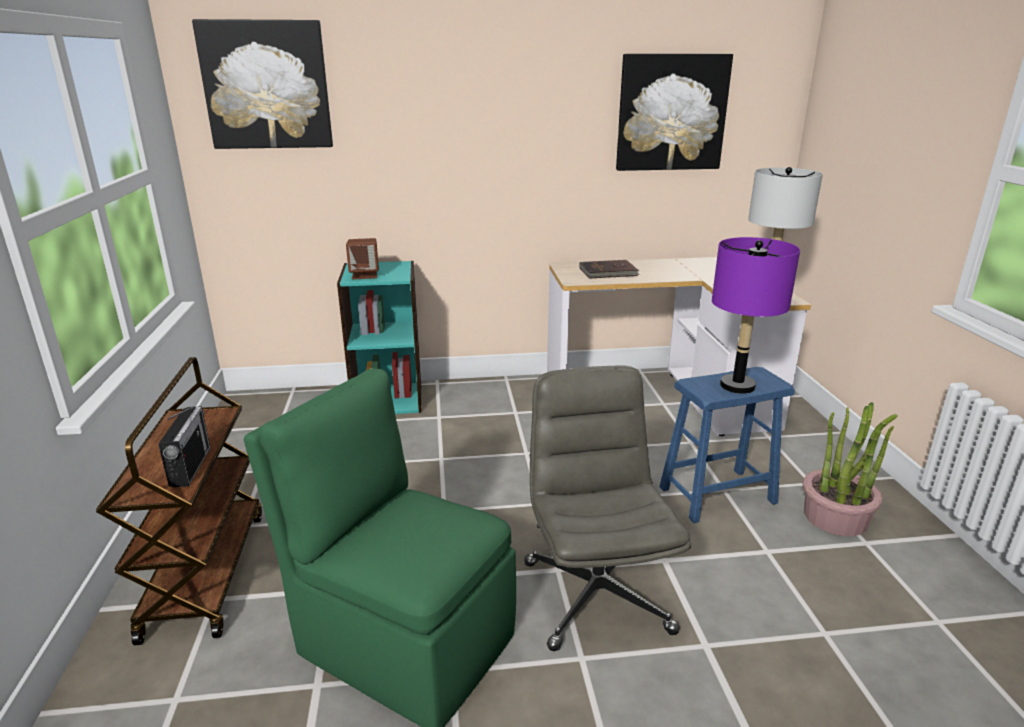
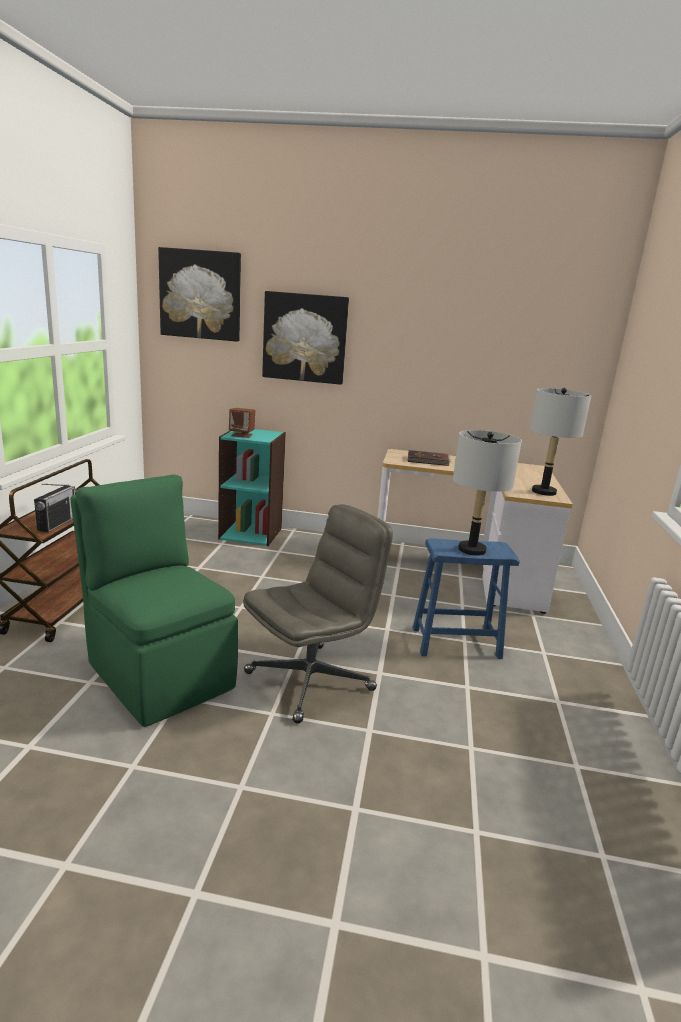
camera: 15 degrees right, 5 degrees down
(595, 595) = (310, 680): grey office chair -> grey office chair turned 45 degrees clockwise
(671, 113) = (499, 342): picture -> picture (305, 338)
(737, 386) = (471, 550): purple table lamp -> grey table lamp
(835, 517) = (545, 679): potted plant -> none

